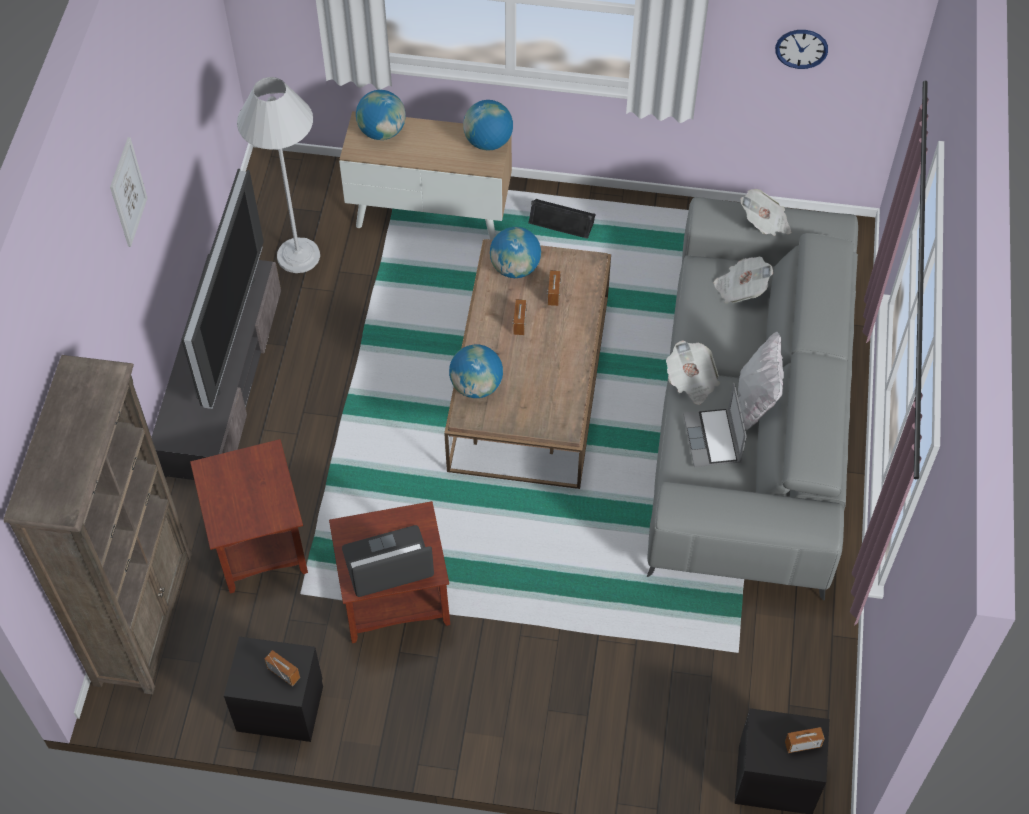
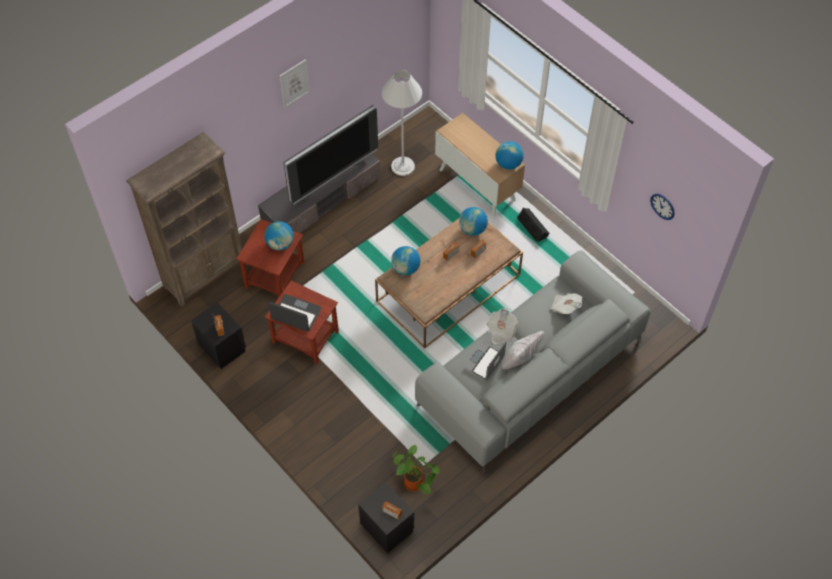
camera: 40 degrees right, 0 degrees up
(382, 131) = (466, 130): globe -> globe (280, 244)
(752, 685) = (416, 483): none -> potted plant
(765, 223) = (599, 283): newspaper -> none

